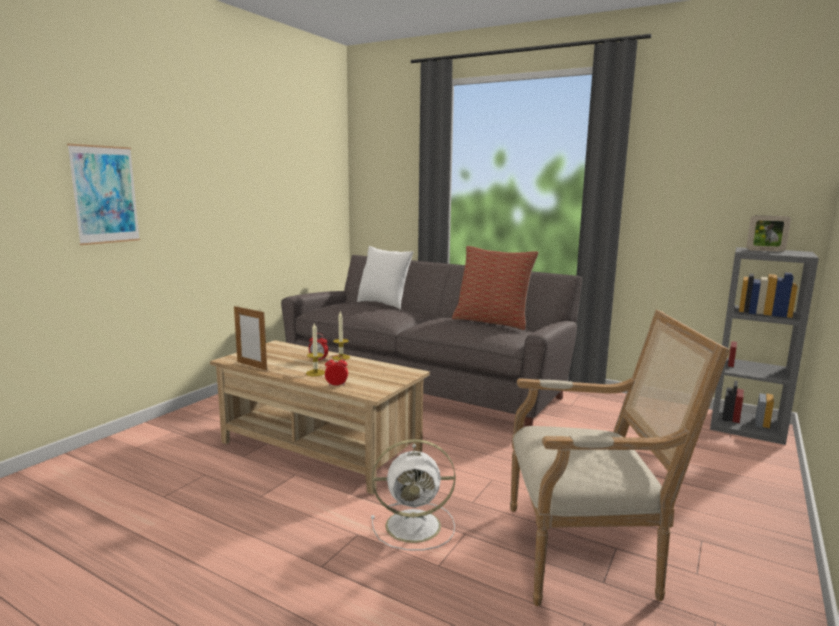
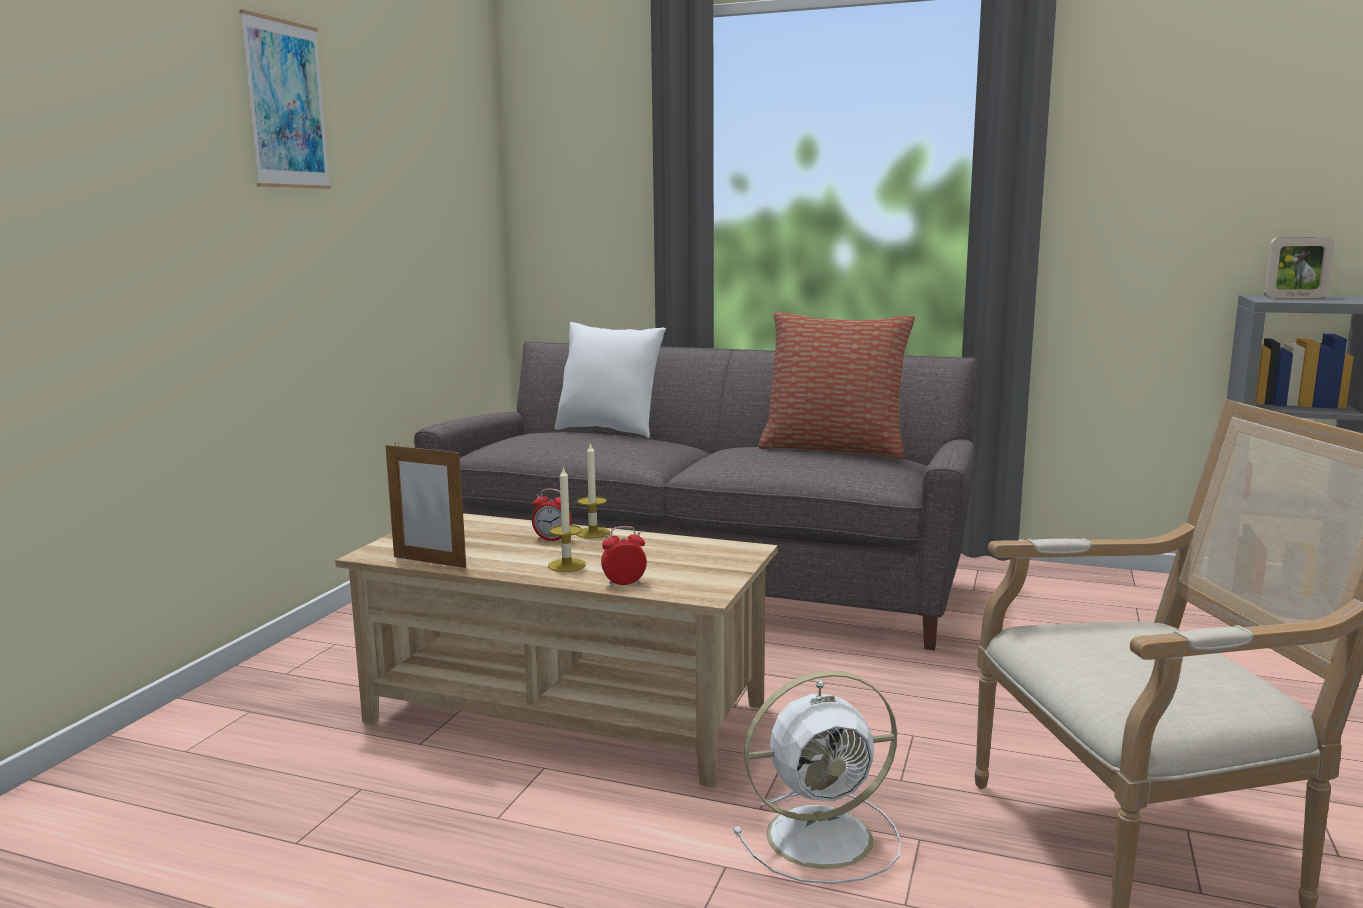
camera: 10 degrees left, 0 degrees up
(105, 195) = (85, 228): picture -> picture (286, 105)

